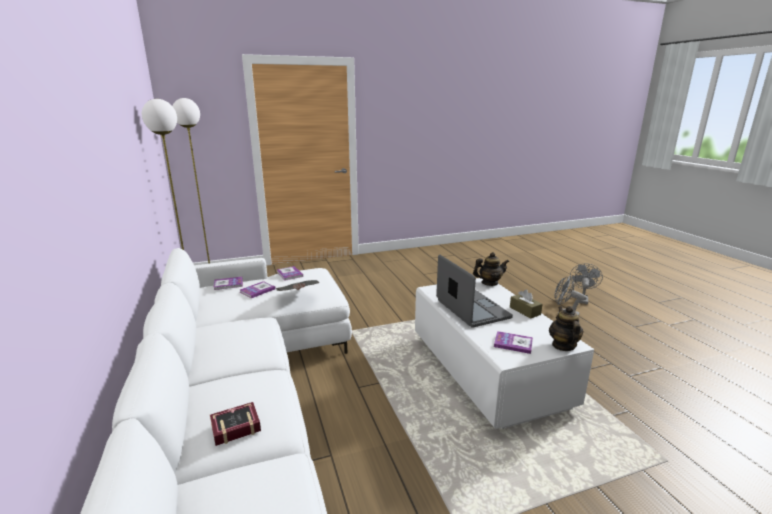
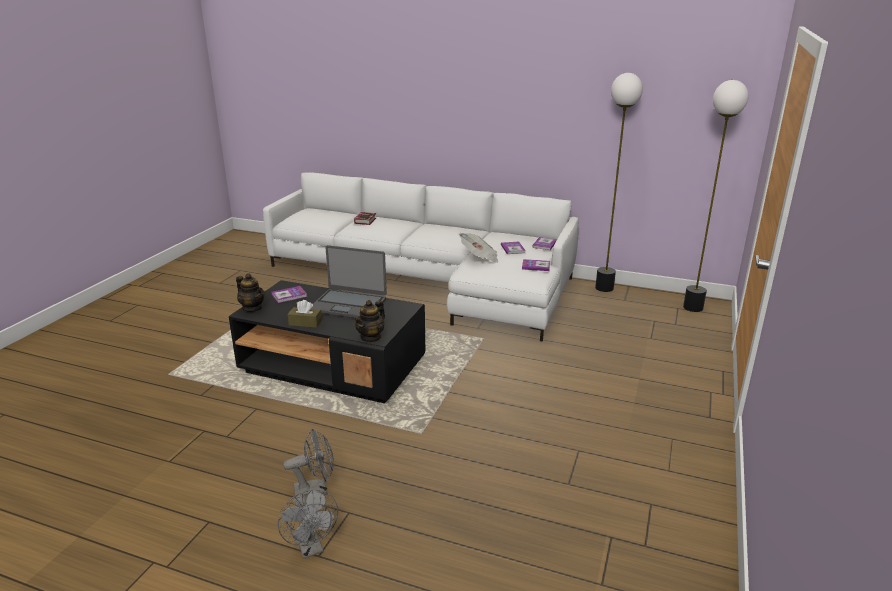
camera: 130 degrees right, 5 degrees up
(487, 370) = (333, 368): white coffee table -> black coffee table

